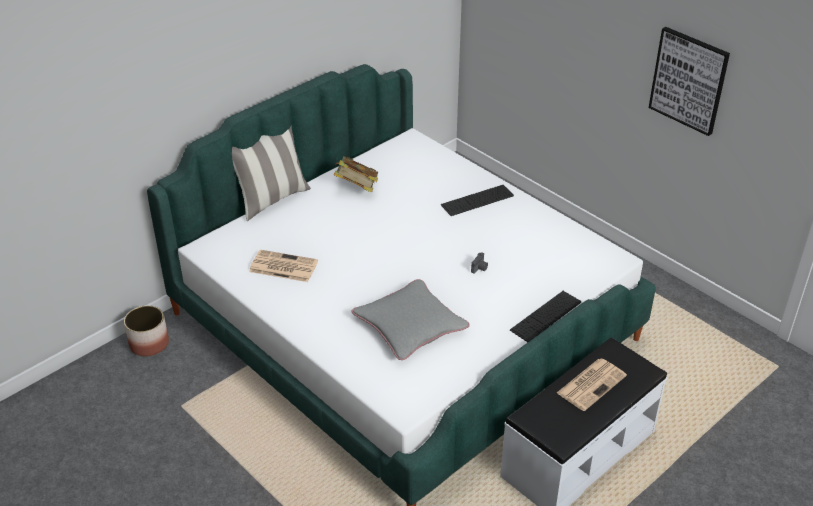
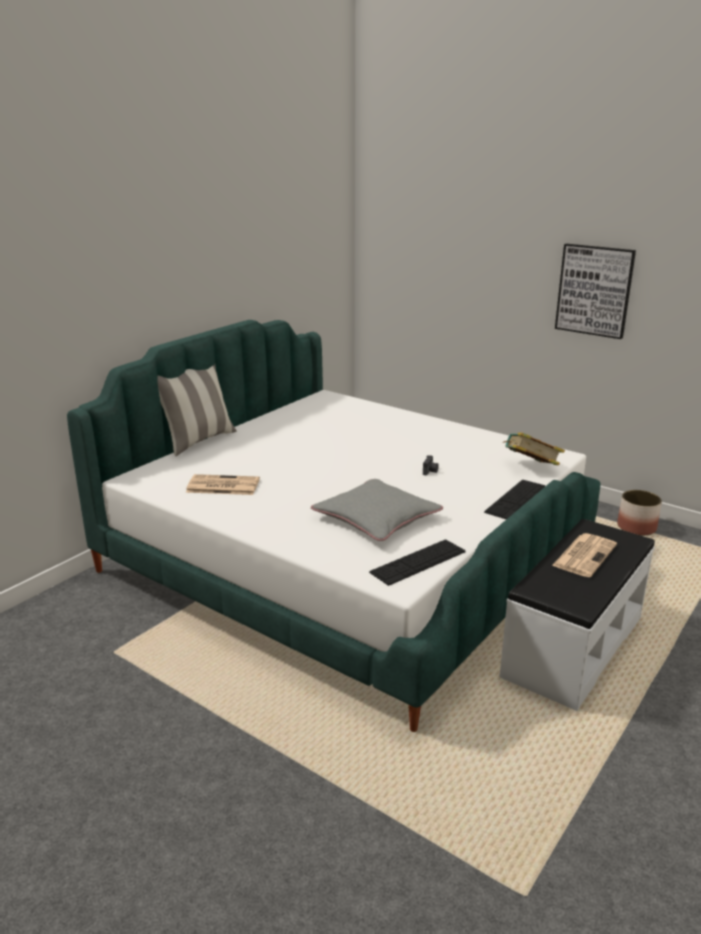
camera: 10 degrees left, 15 degrees down
(149, 343) = (70, 599): planter -> planter (636, 527)
(356, 188) = (283, 428): book -> book (530, 467)
(477, 200) = (405, 428): keyboard -> keyboard (418, 562)

